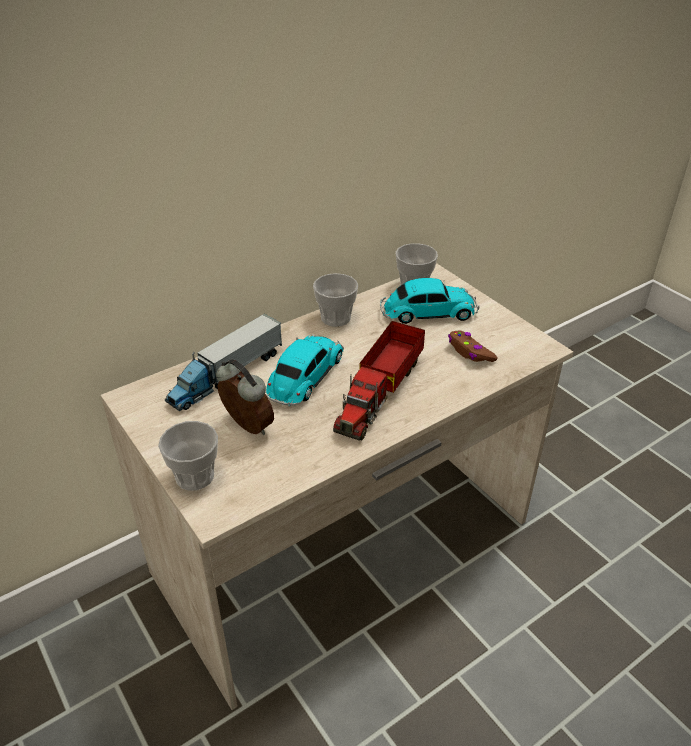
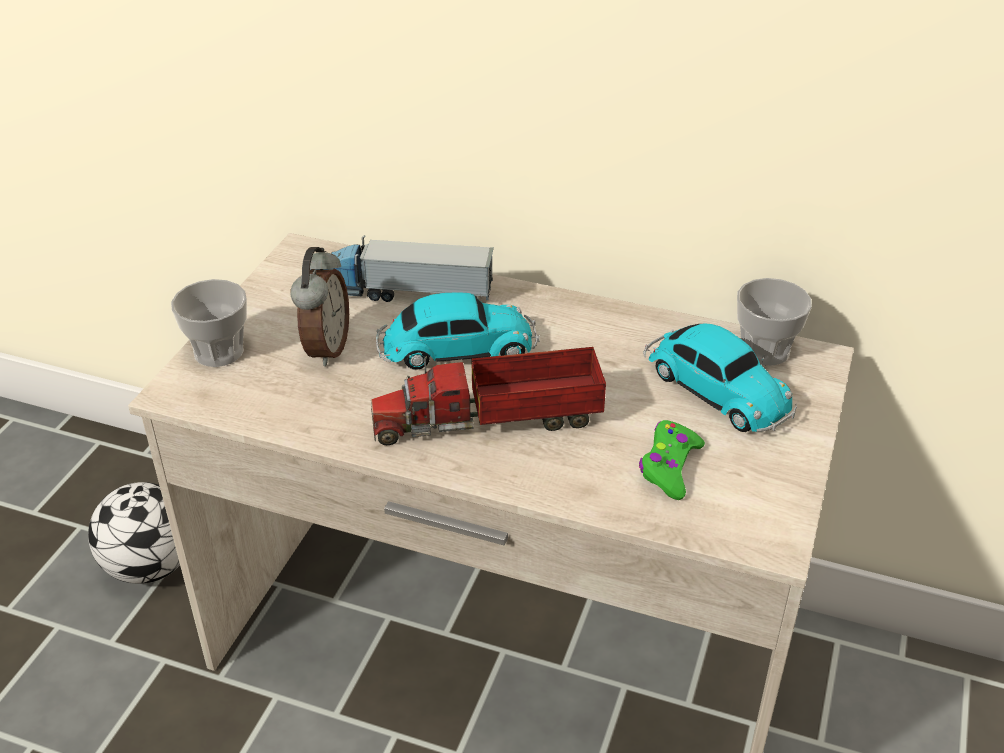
camera: 55 degrees right, 0 degrees up
(110, 706) = (151, 567): none -> football
(335, 318) = (603, 318): cup -> none
(470, 352) = (669, 467): brown game controller -> green game controller

